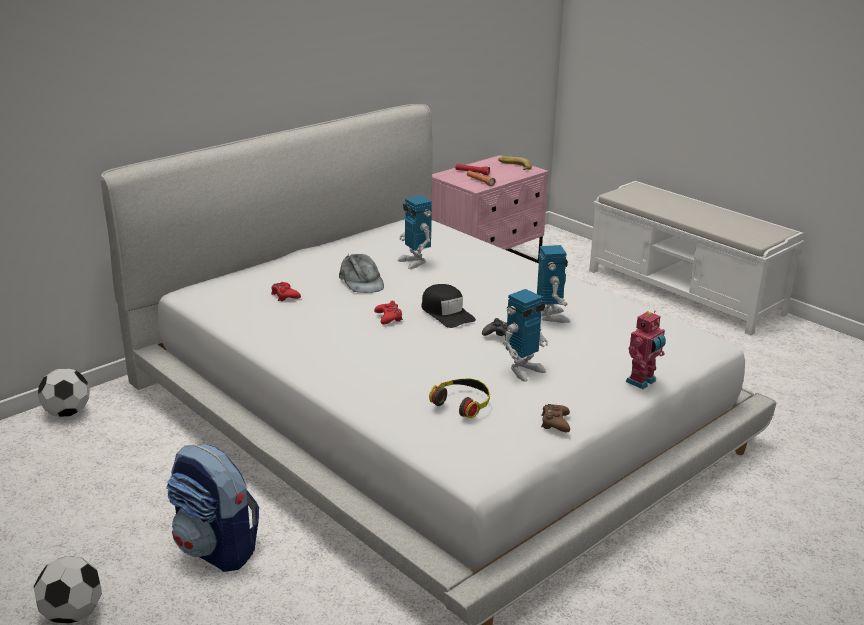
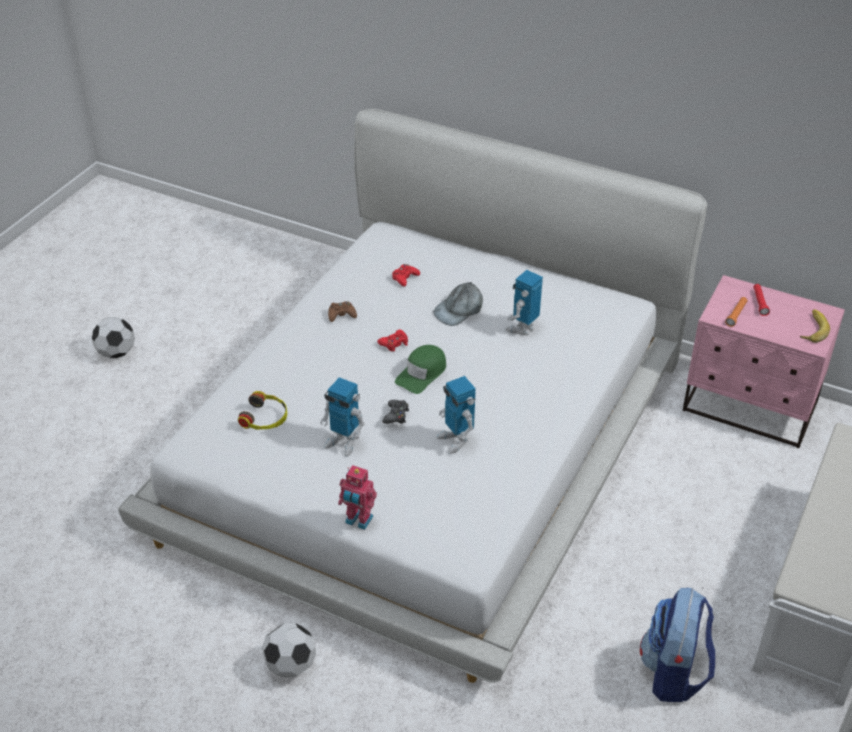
camera: 70 degrees right, 15 degrees up
(67, 412) = (319, 258): football -> football (291, 665)
(217, 549) = (197, 388): backpack -> backpack (674, 673)
(446, 313) = (422, 373): black cap -> green cap
(551, 317) = (456, 440): toy robot -> toy robot turned 90 degrees clockwise
(555, 423) = (263, 477): brown game controller -> brown game controller (341, 315)

